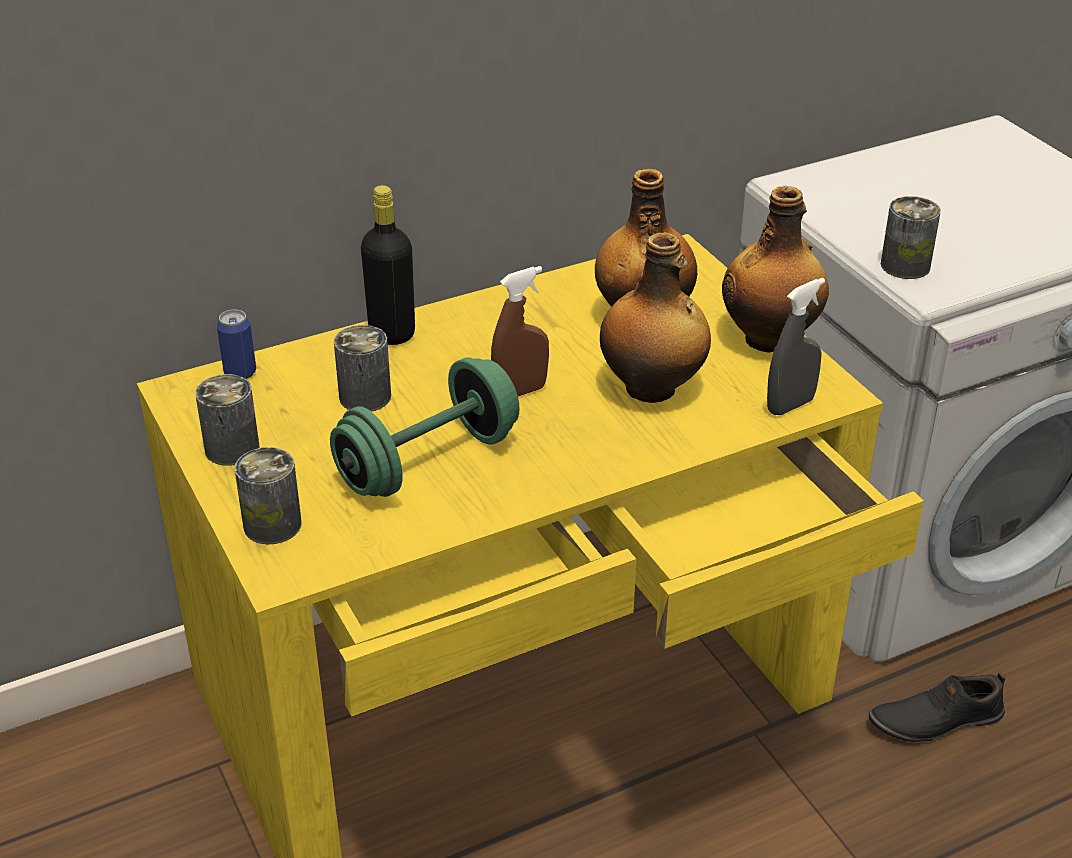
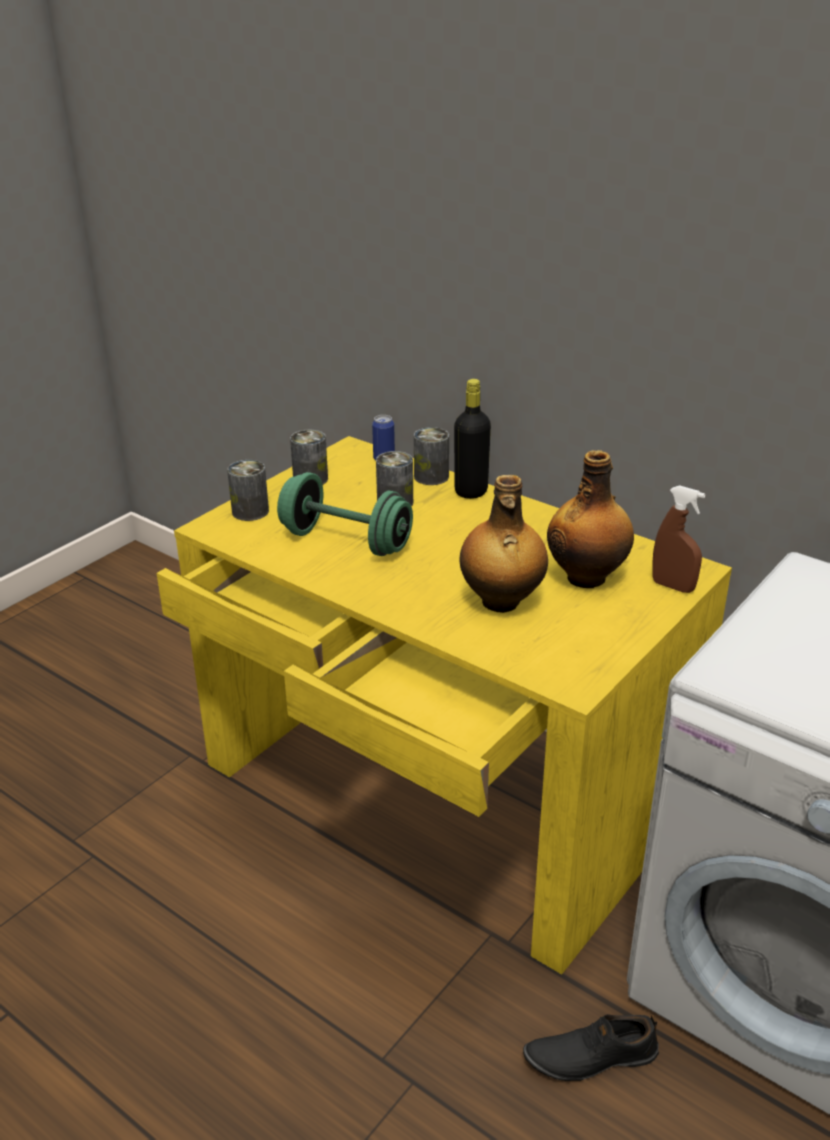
camera: 65 degrees right, 5 degrees down
(520, 391) = (449, 552): brown spray bottle -> brown spray bottle (673, 586)
(770, 339) = (621, 639): bottle -> none
(790, 405) = (537, 668): grey spray bottle -> none
(905, 266) = (742, 653): can -> can (431, 477)
(935, 719) = (590, 1056): black shoe -> black shoe turned 60 degrees counterclockwise

